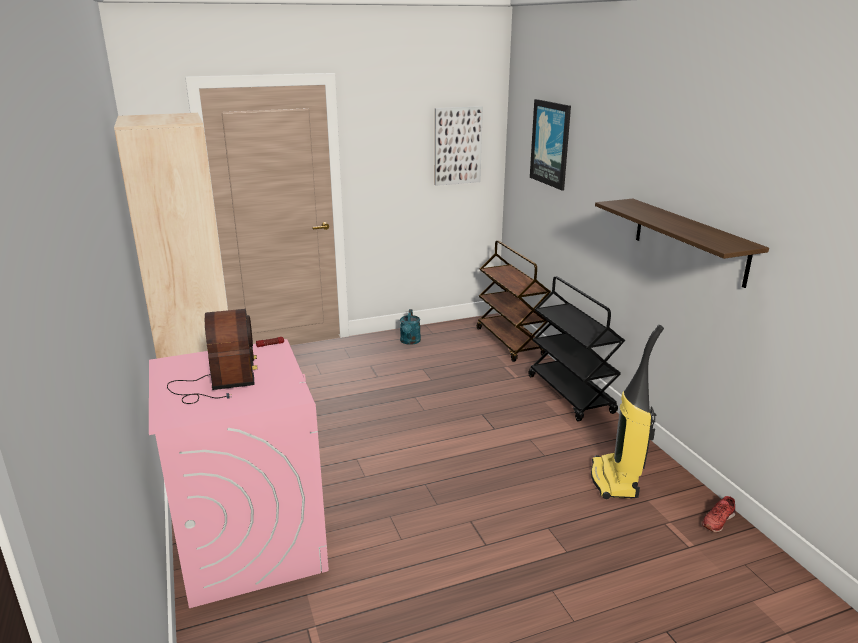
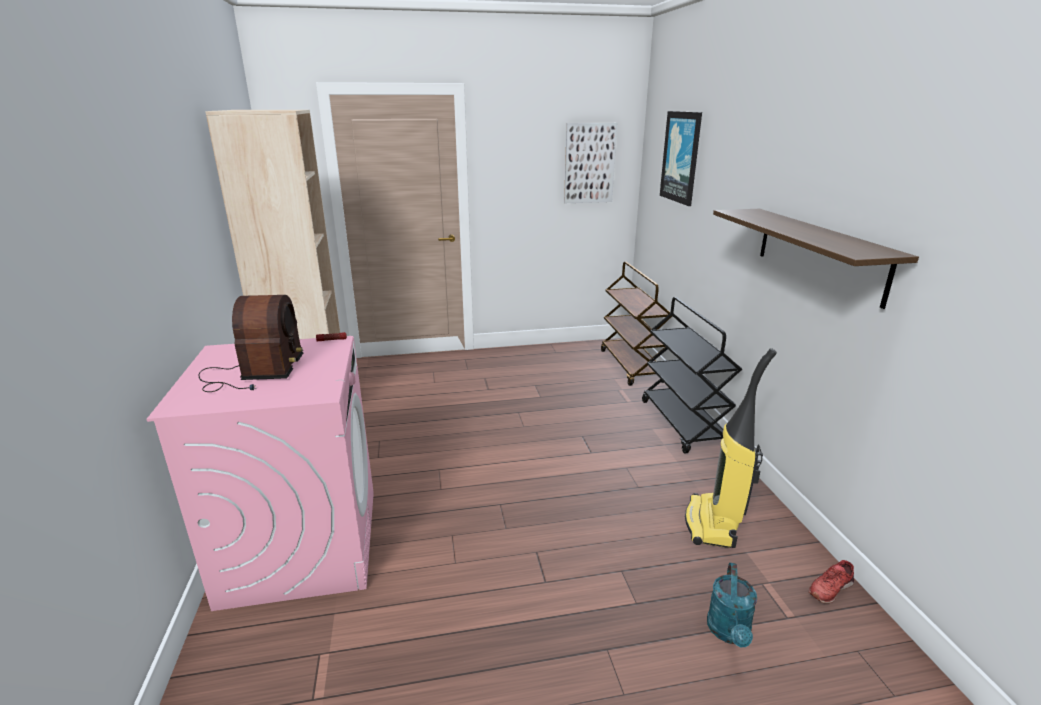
camera: 10 degrees right, 0 degrees up
(410, 342) = (530, 358): turquoise watering can -> turquoise watering can (729, 633)

